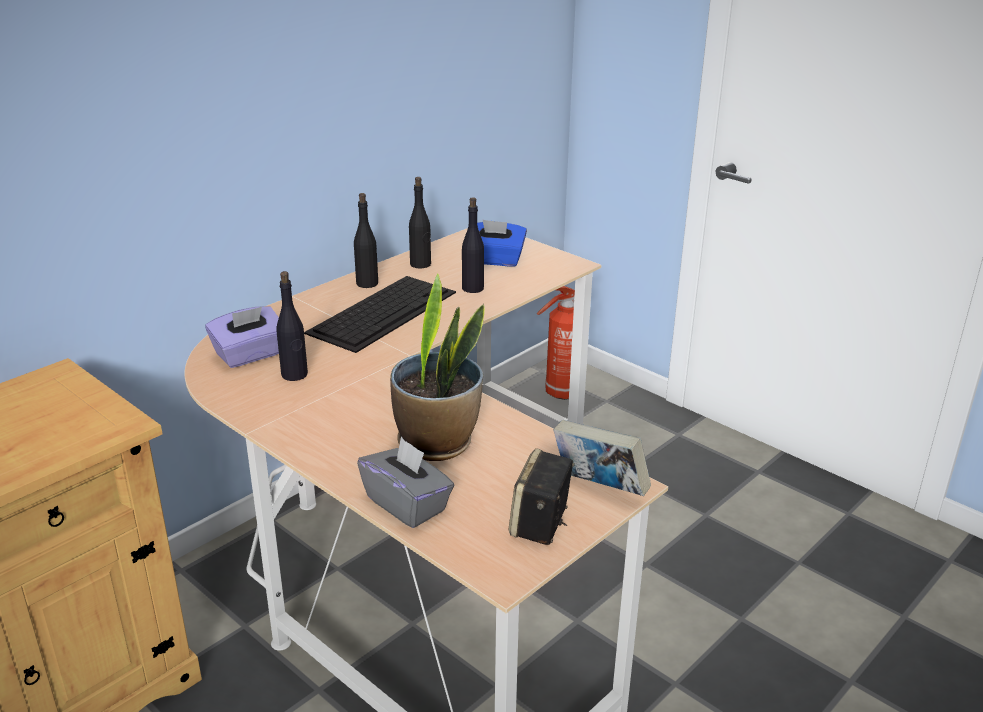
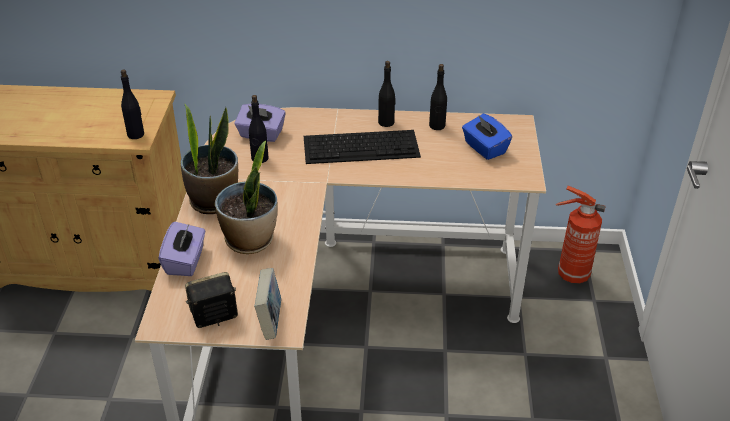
camera: 50 degrees right, 10 degrees up
(321, 436) = (213, 201): none -> potted plant
(407, 504) = (185, 261): grey tissue box -> purple tissue box
(473, 288) = (435, 160): black bottle -> black bottle (136, 134)

